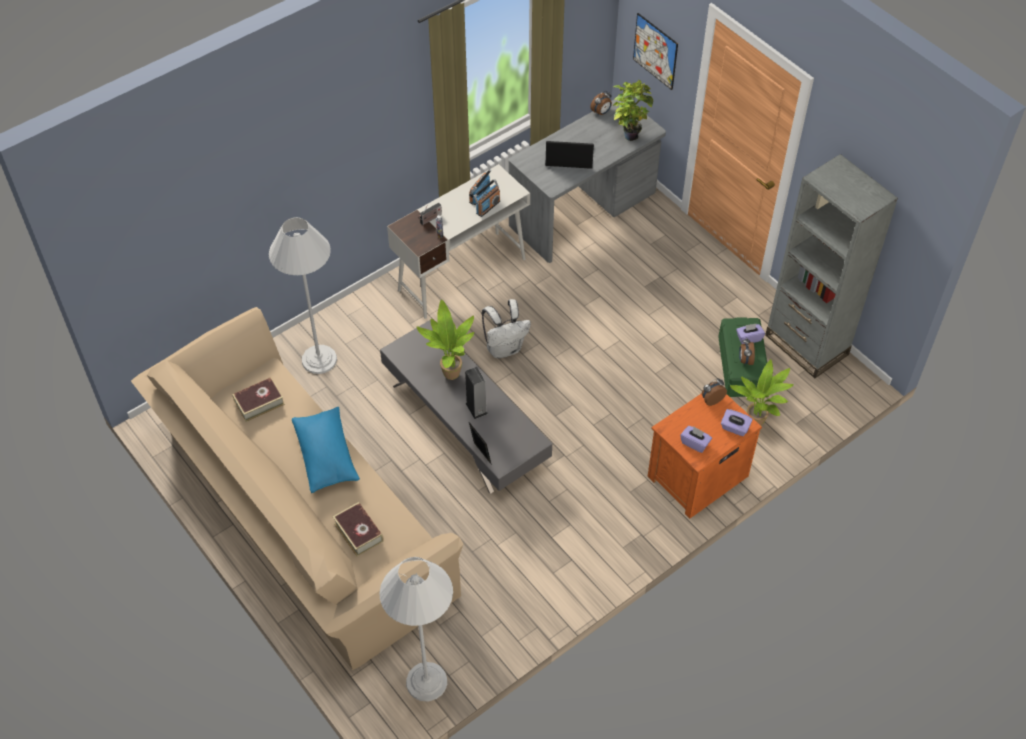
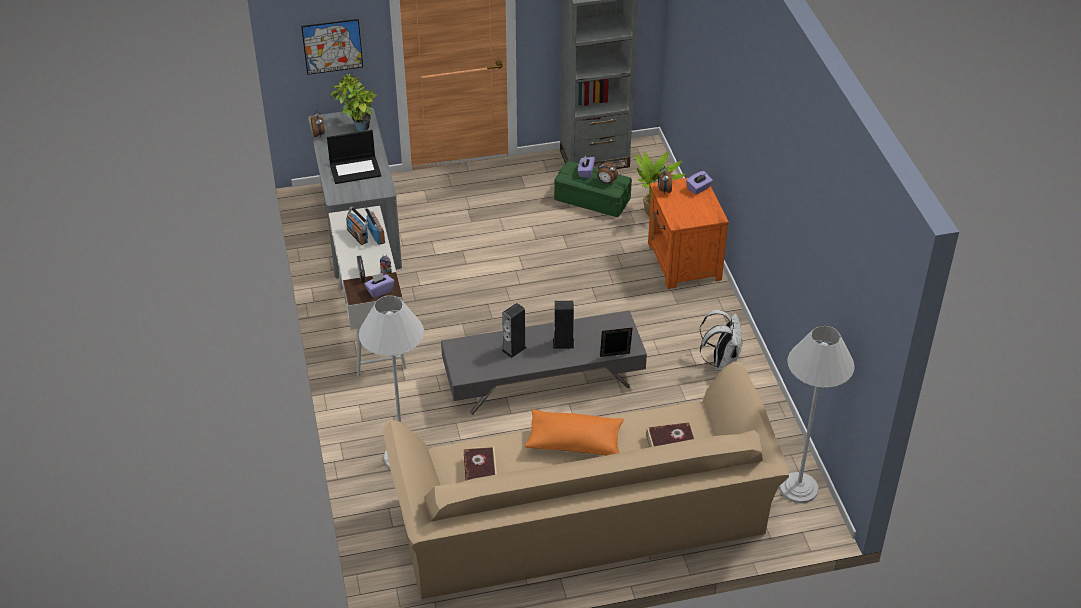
camera: 65 degrees left, 10 degrees down
(326, 456) = (574, 442): blue pillow -> orange pillow
(448, 374) = (514, 349): potted plant -> speaker
(505, 348) = (478, 327): white backpack -> white backpack (721, 362)
(568, 157) = (355, 169): laptop -> laptop turned 135 degrees counterclockwise
(695, 443) = (701, 213): purple tissue box -> purple tissue box (380, 291)

